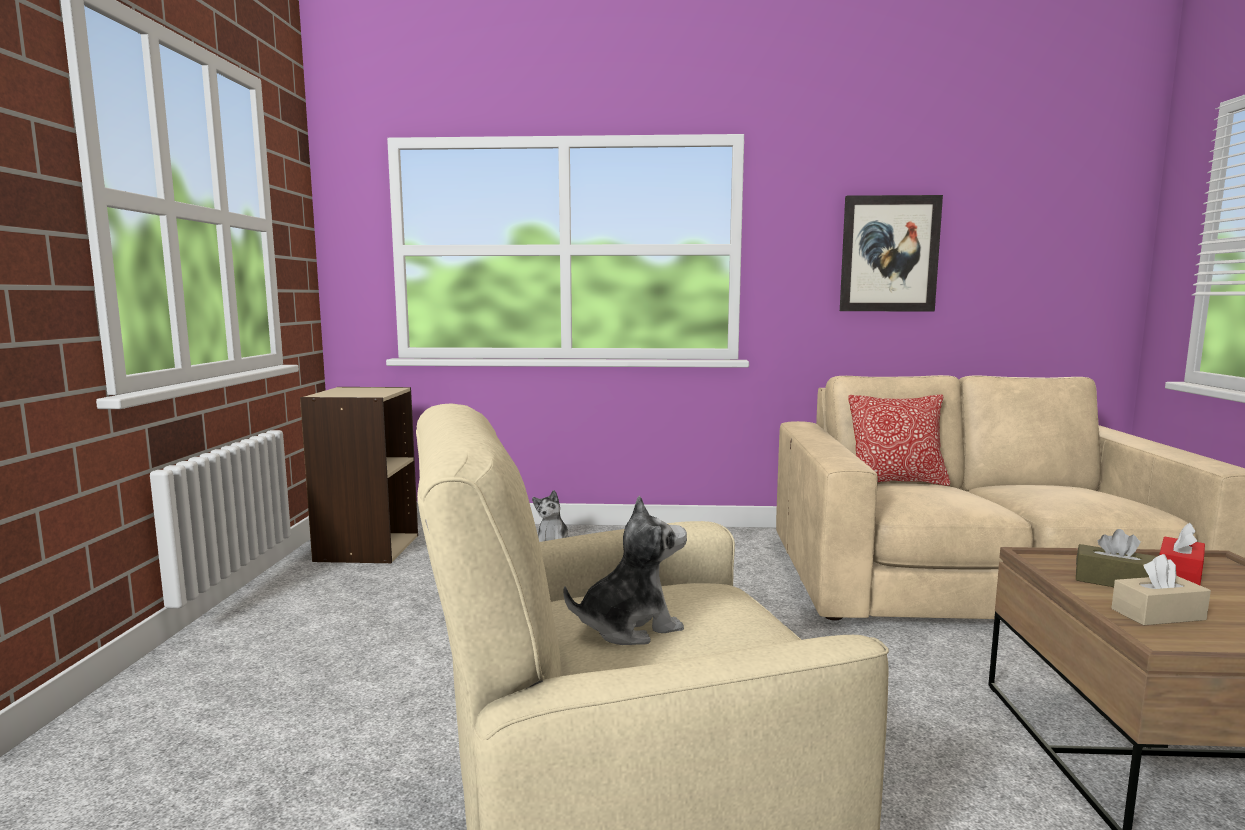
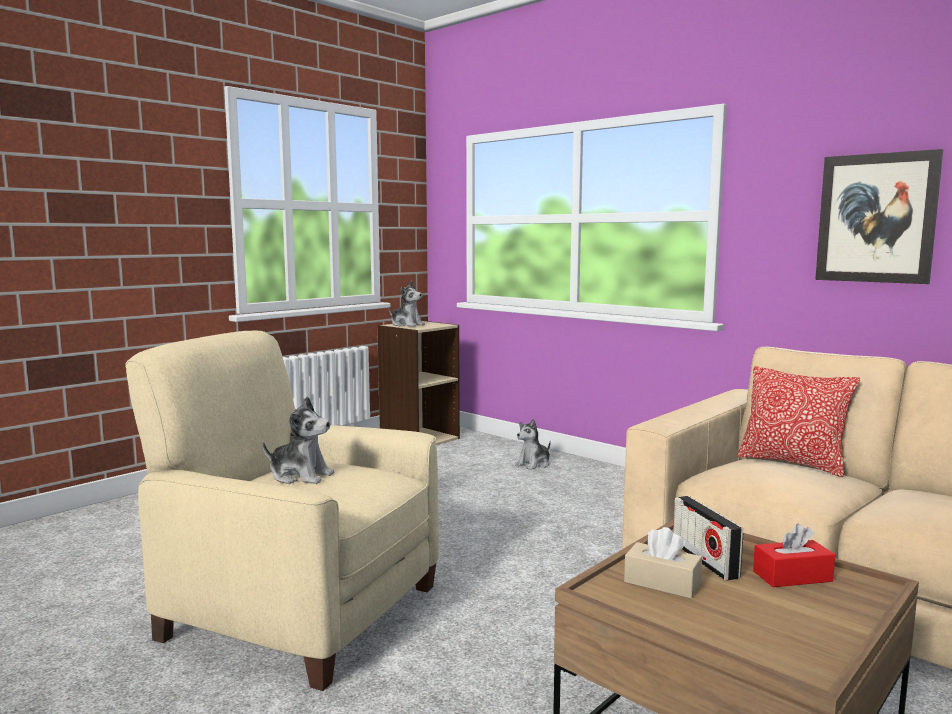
camera: 40 degrees right, 0 degrees up
(343, 393) = (407, 325): none -> plush toy
(1113, 581) = (704, 560): brown tissue box -> radio

